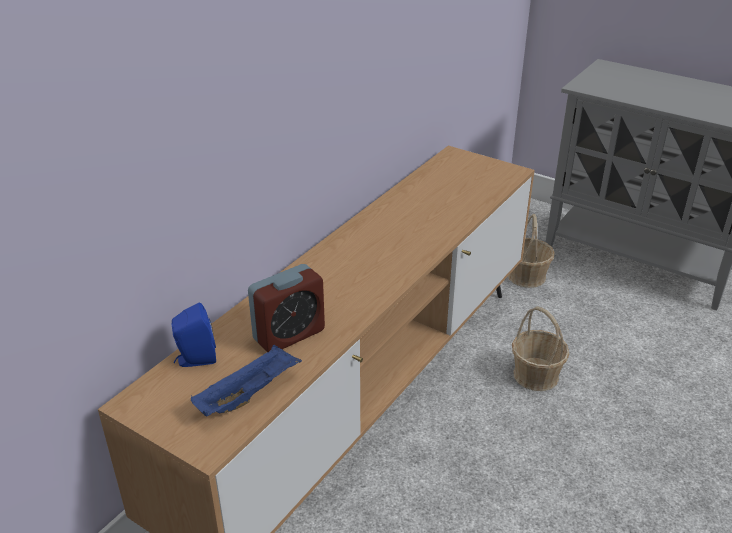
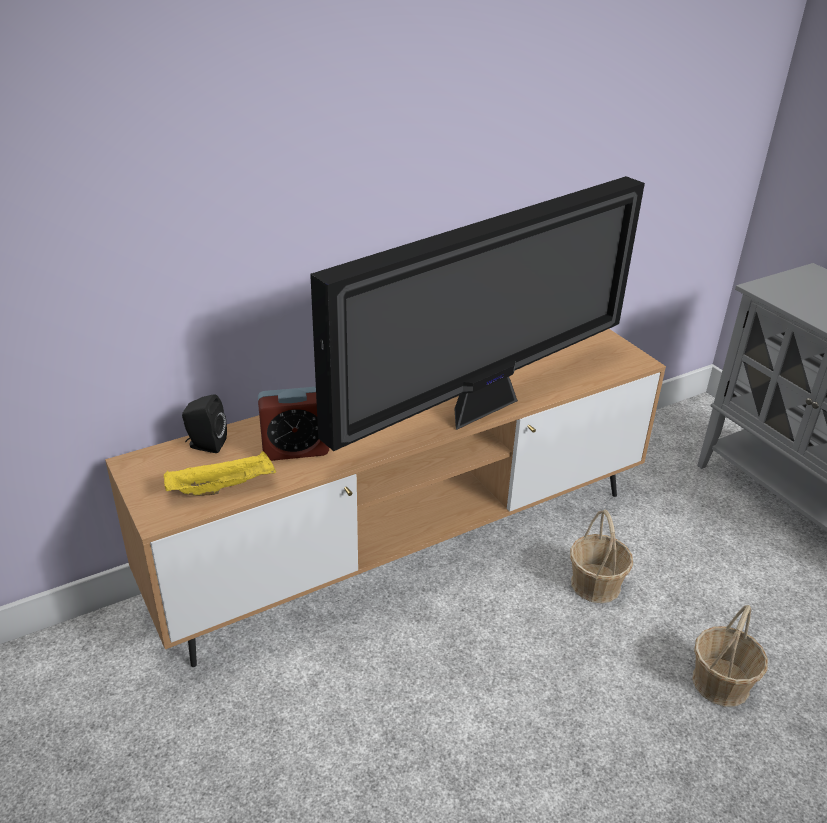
camera: 25 degrees right, 0 degrees up
(195, 359) = (205, 445): blue speaker -> black speaker
(249, 394) = (223, 487): blue tray -> yellow tray
(424, 245) = (484, 407): none -> television
(526, 276) = (659, 484): basket -> basket (721, 683)

